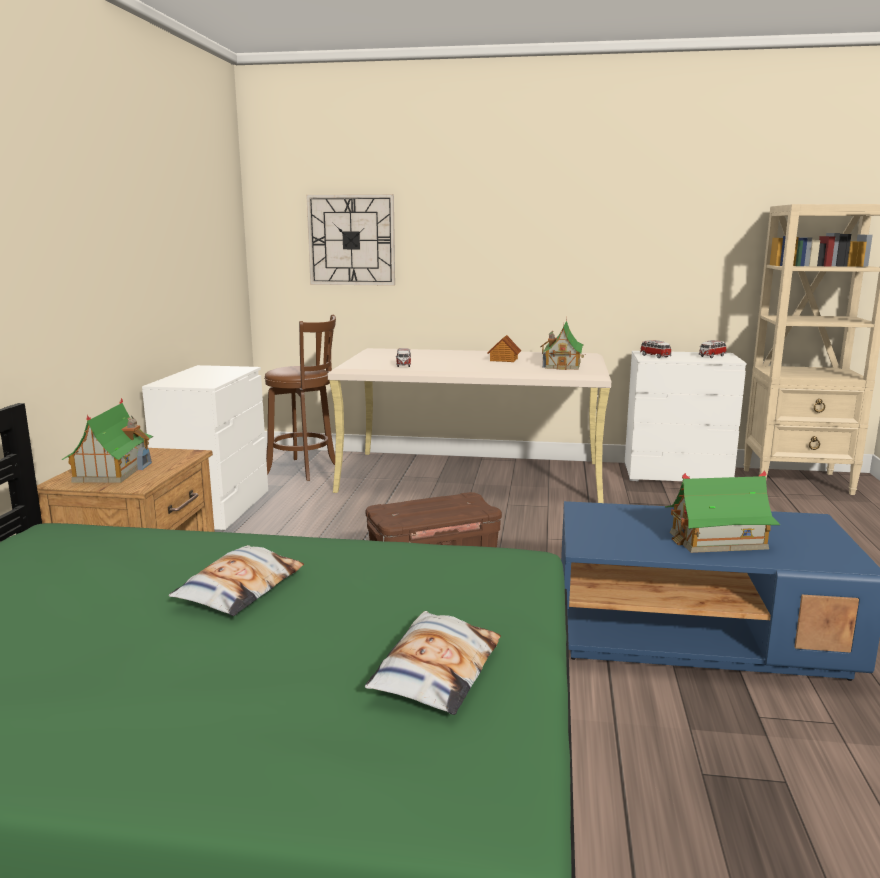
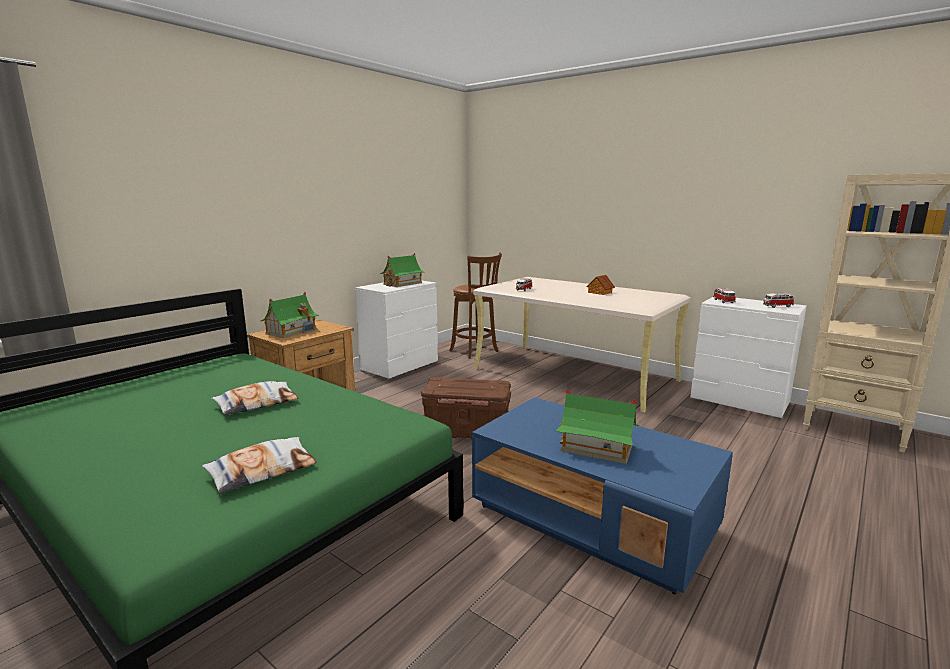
camera: 30 degrees right, 0 degrees up
(351, 240) = (524, 203): wall clock -> none
(563, 365) = (635, 300): toy house -> toy house (402, 283)

